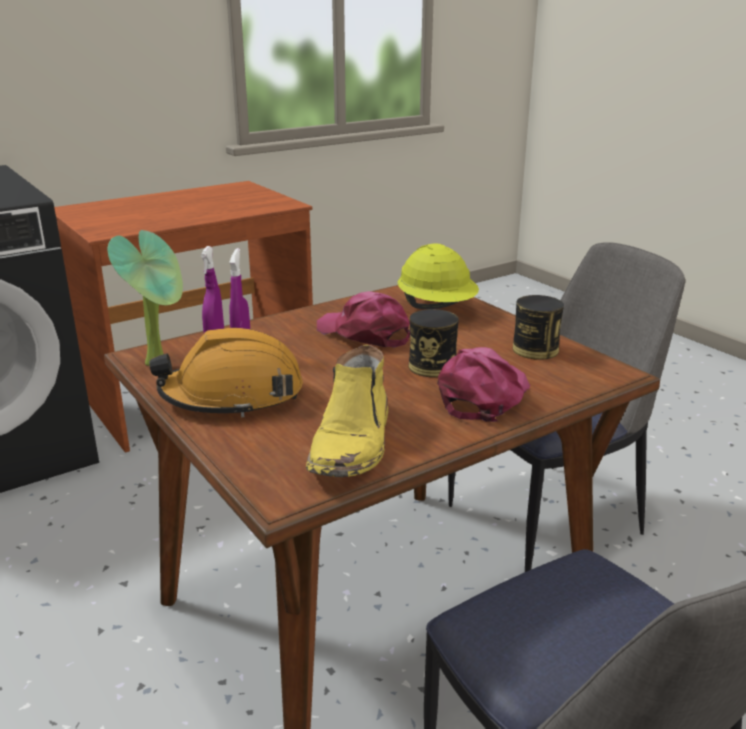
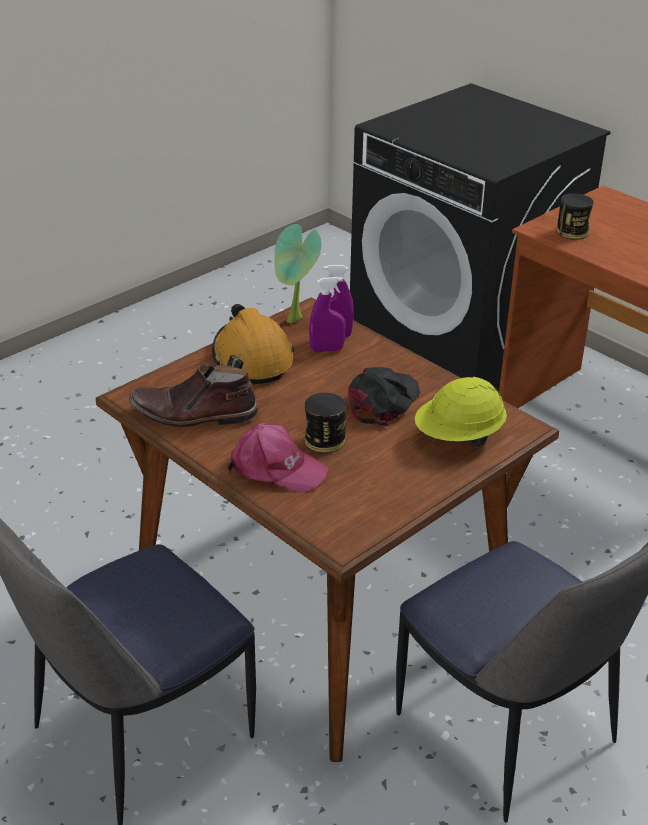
camera: 80 degrees right, 10 degrees up
(353, 443) = (193, 414): yellow boot -> brown boot
(365, 333) = (383, 402): pink cap -> black cap
(535, 350) = (377, 497): can -> can (572, 232)

